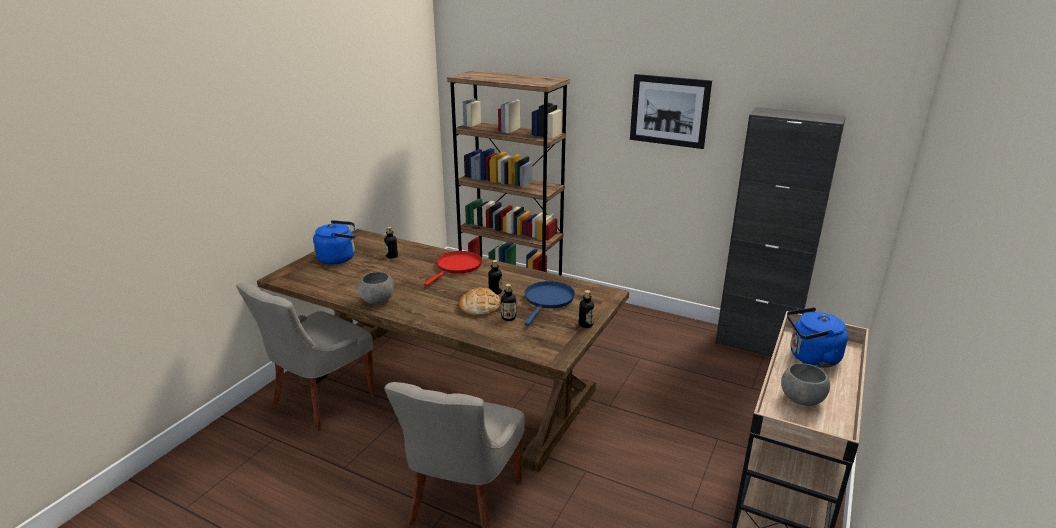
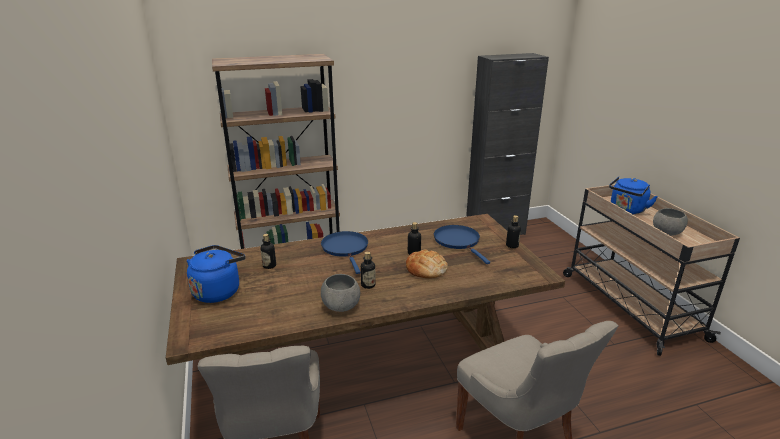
camera: 45 degrees left, 0 degrees up
(457, 267) = (346, 248): red frying pan -> blue frying pan
(508, 318) = (462, 266): bottle -> bottle (368, 285)
(669, 111) = (411, 69): picture -> none

